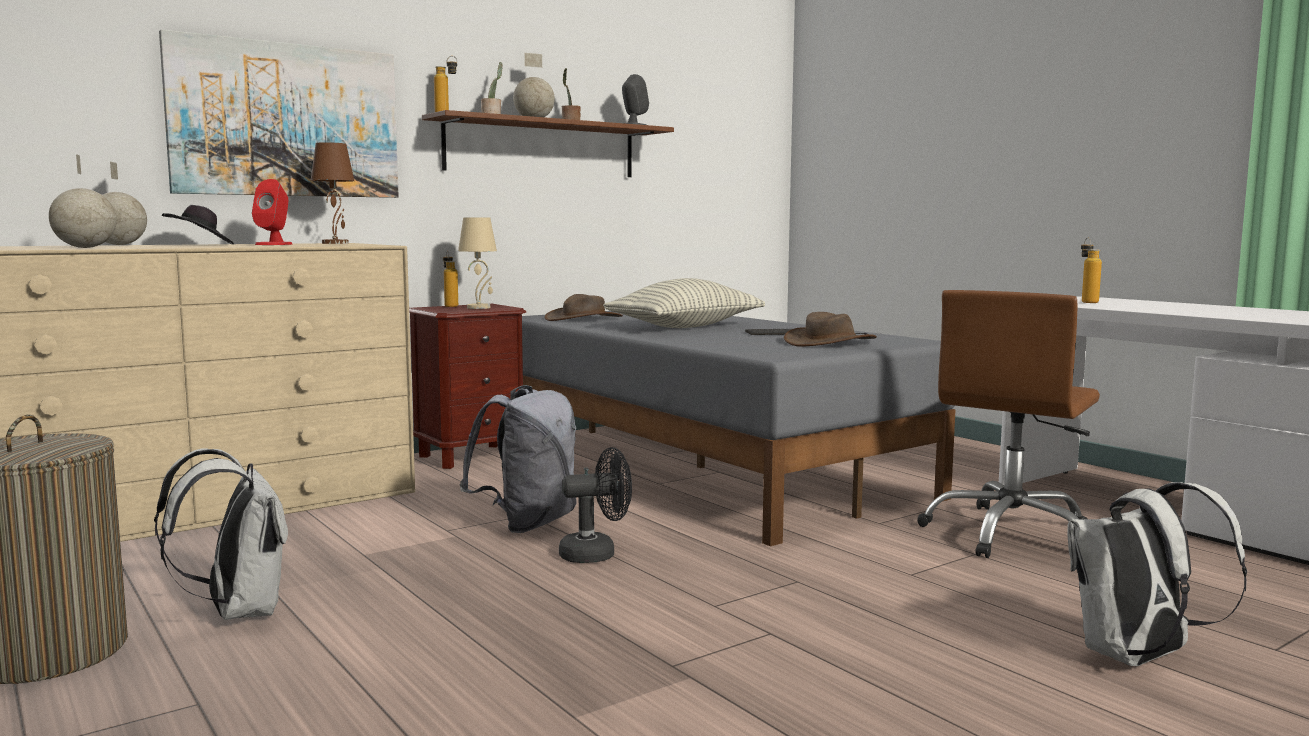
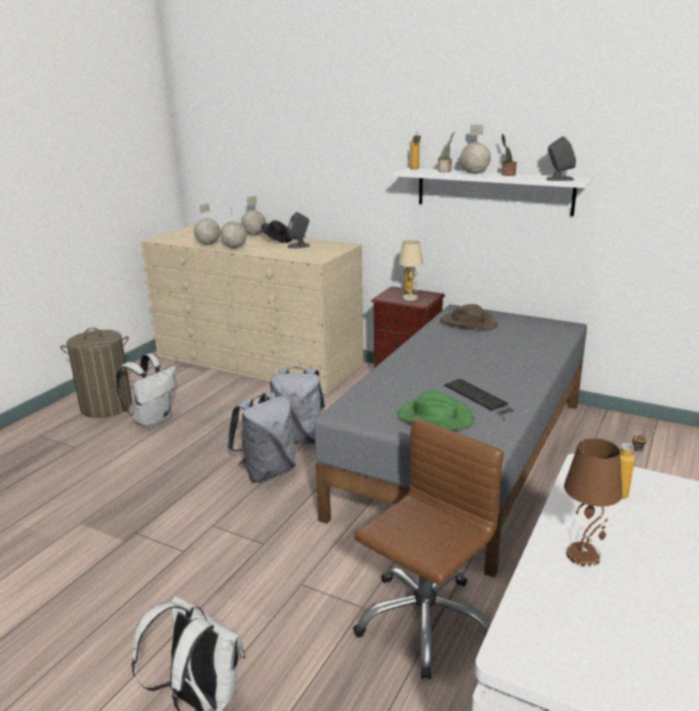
camera: 65 degrees right, 15 degrees up
(167, 247) = (235, 247): none -> globe
(274, 244) = (299, 246): red speaker -> grey speaker
(286, 120) = (333, 172): picture -> none
(335, 243) = (335, 247): brown table lamp -> brown table lamp (584, 555)
(541, 148) = (493, 191): brown shelf -> white shelf
(596, 554) = (267, 471): black fan -> grey backpack
(685, 327) = (463, 358): pillow -> none
(830, 342) = (434, 417): brown hat -> green hat
(1011, 534) = (424, 620): brown office chair -> brown office chair turned 120 degrees clockwise

